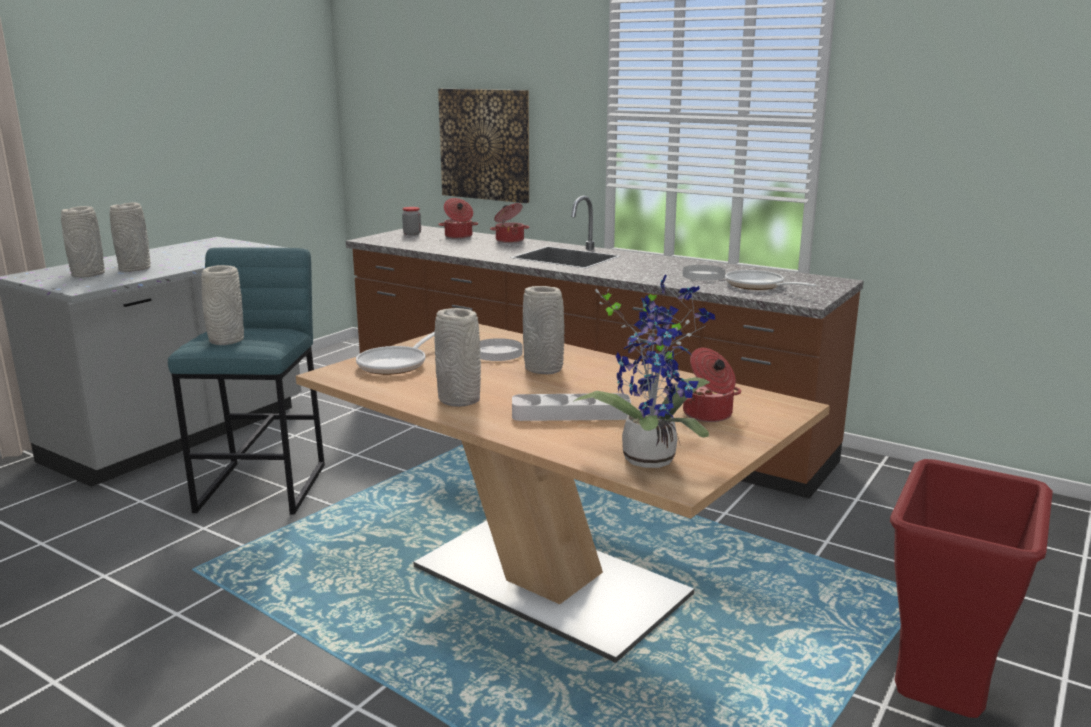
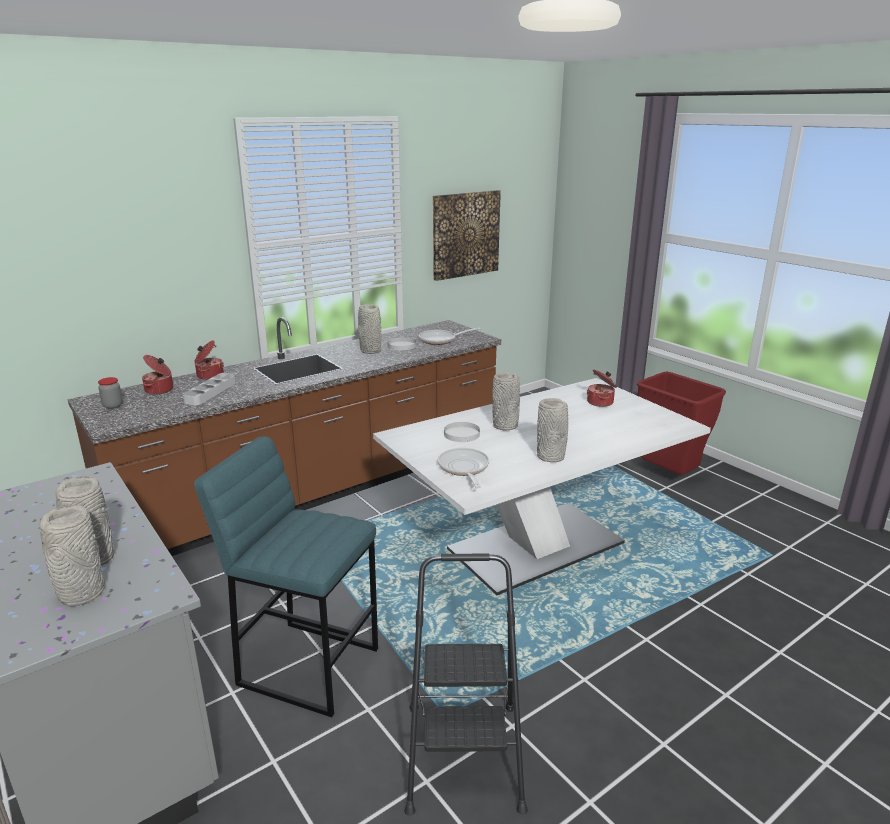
camera: 70 degrees left, 5 degrees up
(142, 589) = (464, 750): none -> black step ladder
(225, 340) = (323, 541): grey vase -> grey vase (370, 351)
(396, 364) = (464, 469): frying pan -> frying pan turned 150 degrees counterclockwise
(485, 144) = (117, 297): picture -> picture (465, 234)
(550, 581) = (536, 547): brown dining table -> white dining table
(571, 414) = (587, 431): grey tray -> grey tray (210, 392)
(651, 456) = (652, 424): potted plant -> none

